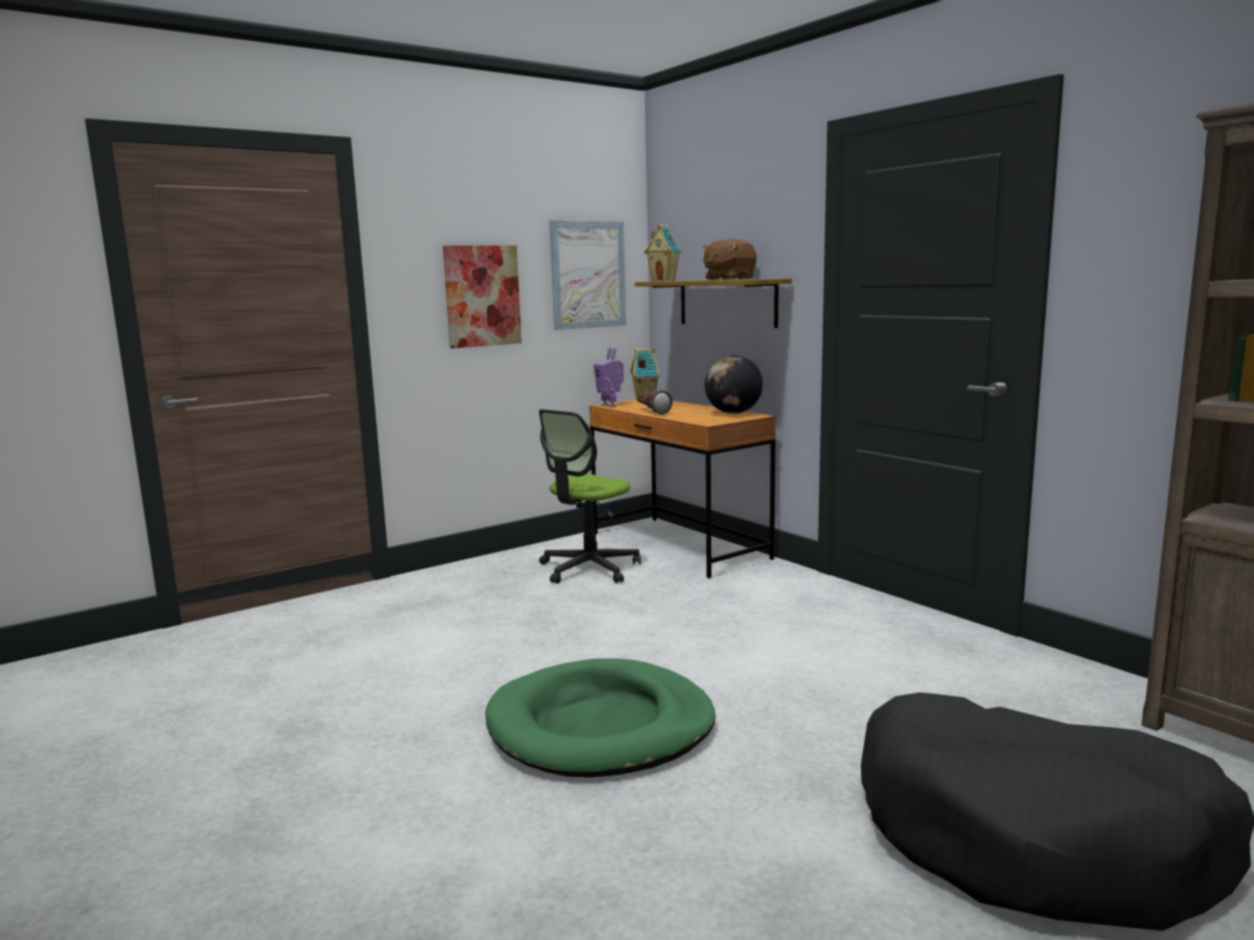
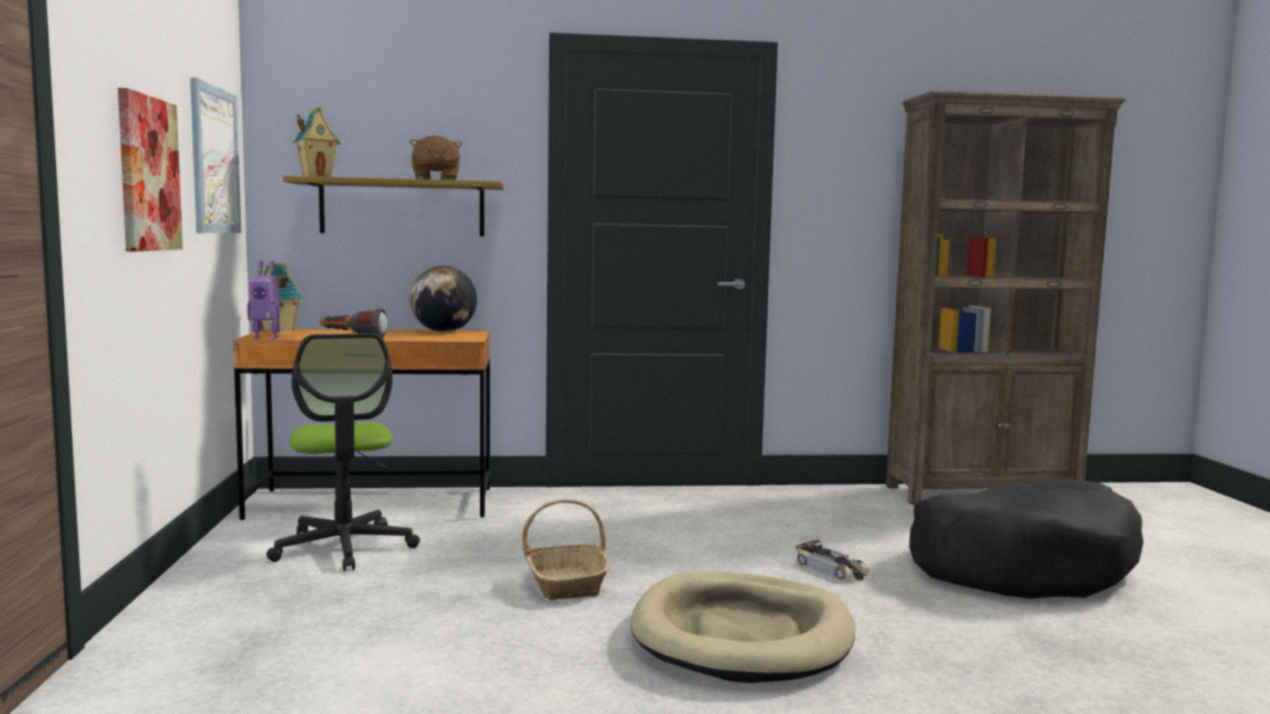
camera: 60 degrees left, 5 degrees down
(601, 726) = (743, 635): green dog bed -> beige dog bed
(619, 641) = (566, 583): none -> basket
(817, 728) = (832, 570): none -> toy car

